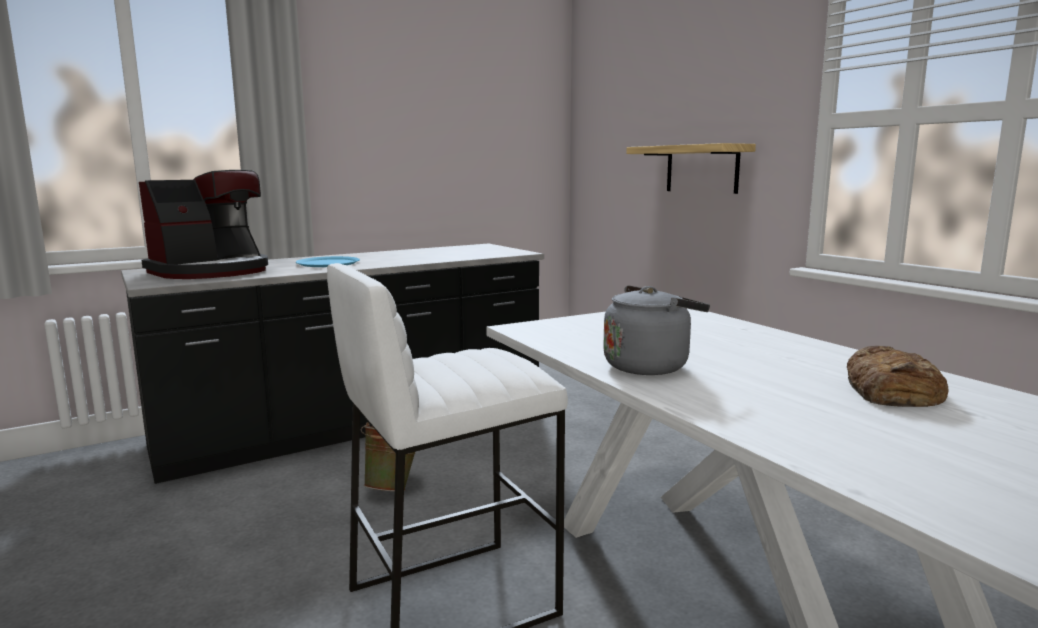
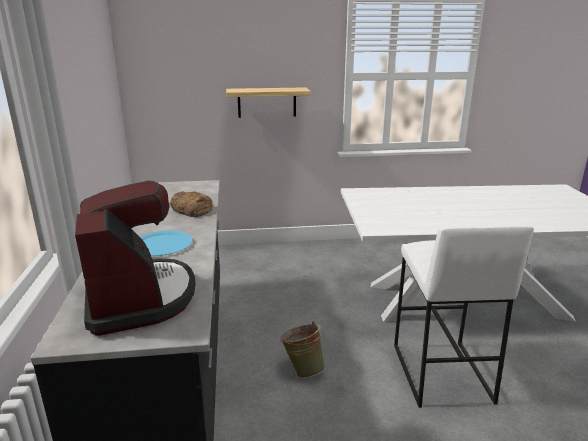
camera: 65 degrees left, 10 degrees up
(649, 366) = (464, 220): grey kettle -> none
(891, 390) = (507, 198): bread -> bread (192, 209)

